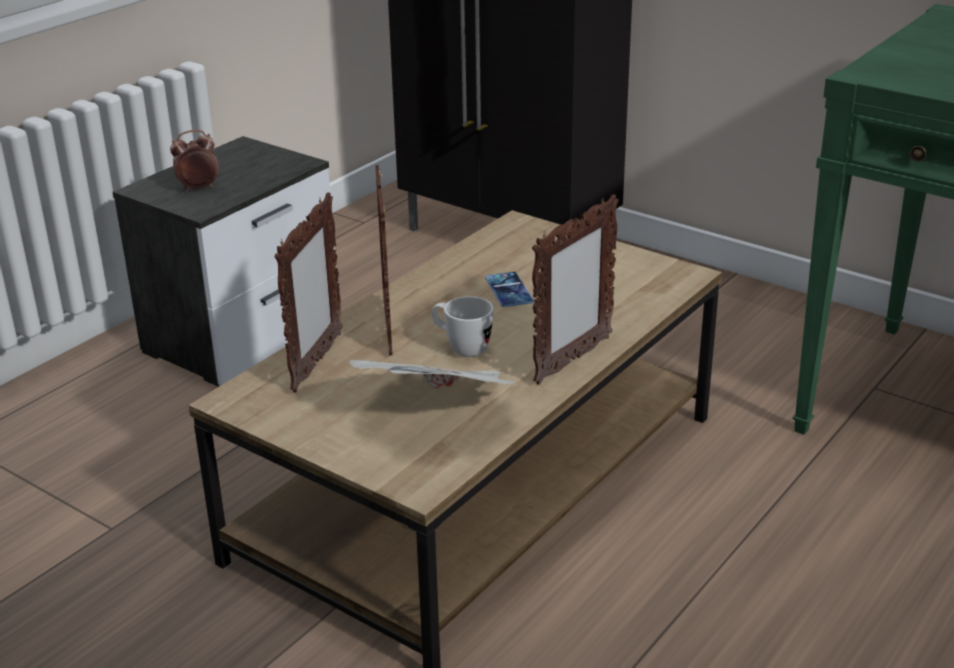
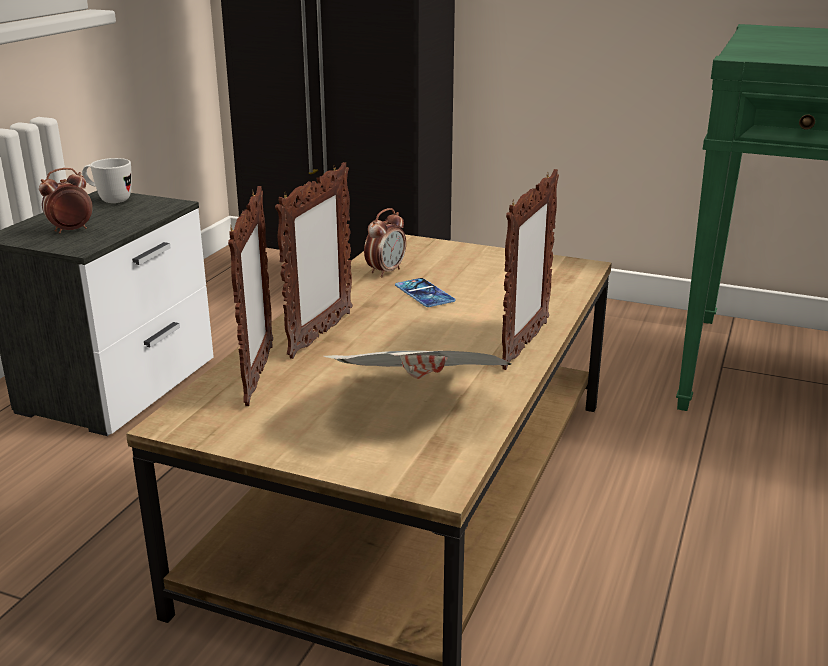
camera: 15 degrees left, 5 degrees down
(388, 326) = (320, 335): picture frame -> picture frame turned 135 degrees counterclockwise
(461, 348) = (406, 346): white mug -> white mug (109, 200)
(484, 260) = (386, 271): none -> alarm clock

